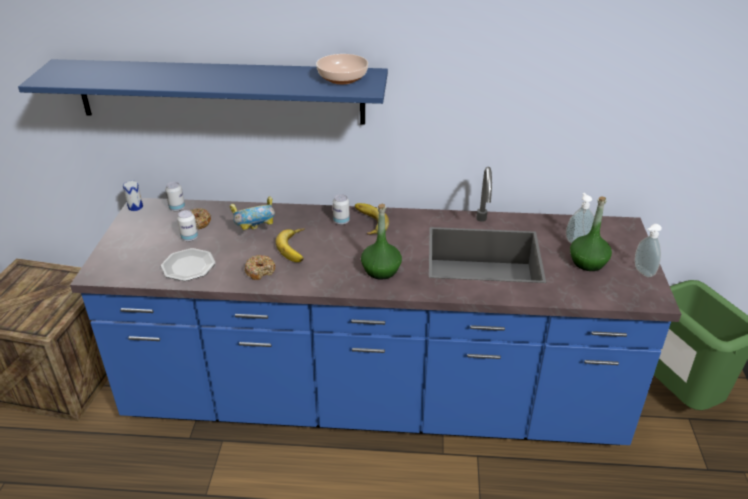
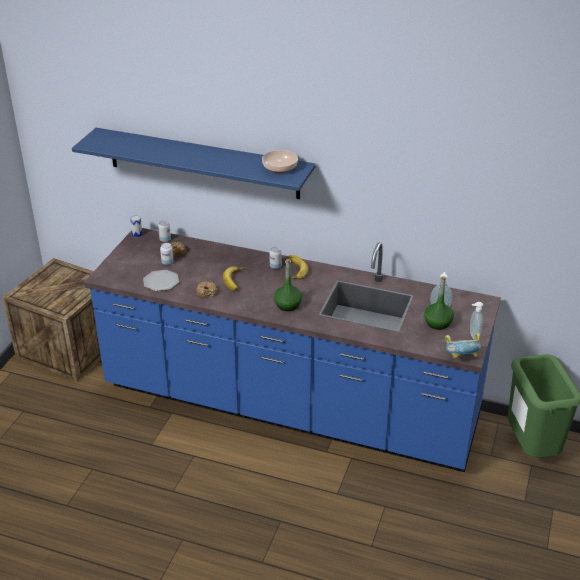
camera: 15 degrees right, 0 degrees up
(256, 231) = (213, 264): bowl -> bowl (461, 358)

